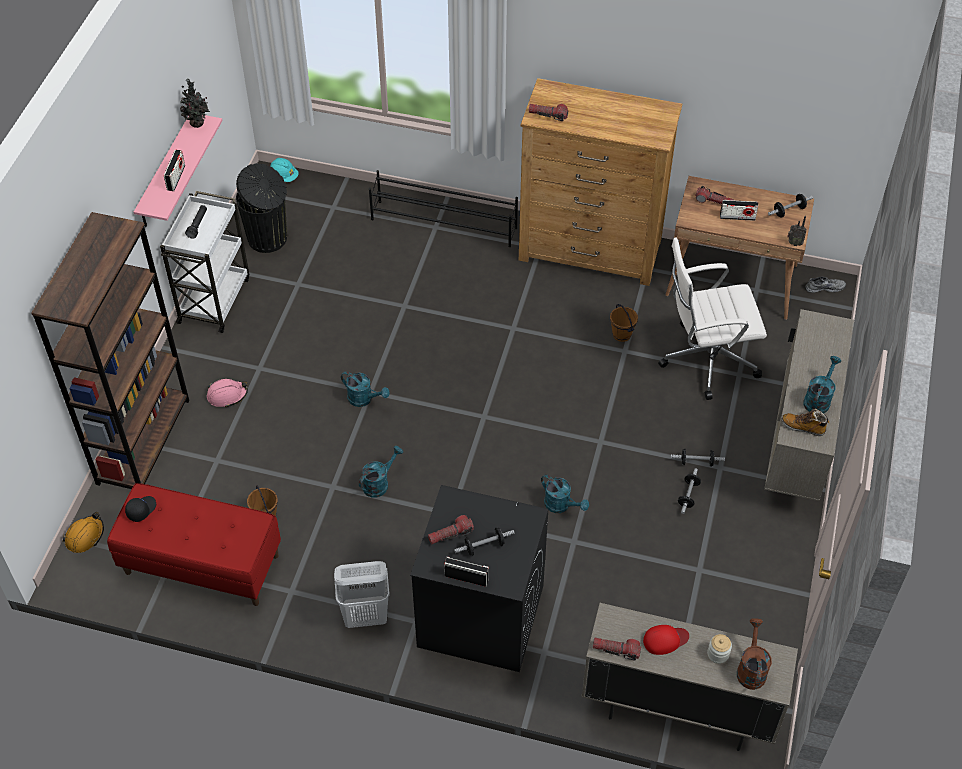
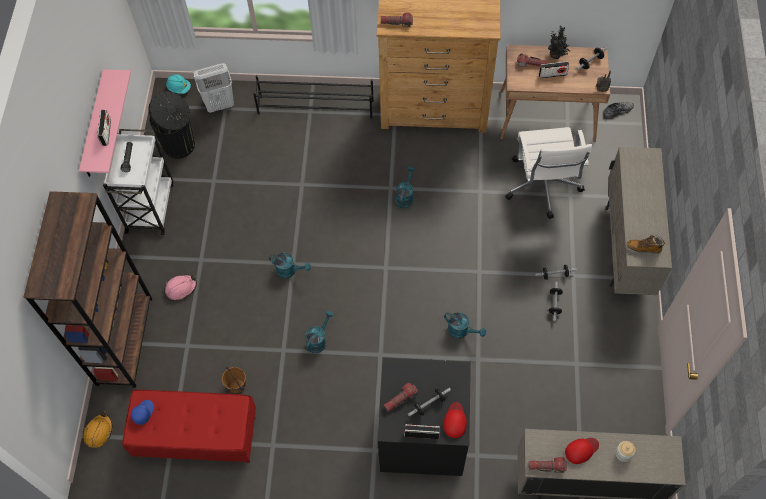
camera: 10 degrees left, 10 degrees up
(141, 509) = (143, 412): black cap -> blue cap
(198, 124) = (112, 79): potted plant -> potted plant (556, 55)
(366, 615) = (335, 453): white laundry basket -> white laundry basket (220, 104)
(511, 570) = (455, 421): none -> red cap
(622, 334) = (475, 178): brown bucket -> none
(706, 359) = (542, 187): white office chair -> white office chair turned 75 degrees counterclockwise
(751, 668) = (650, 460): brown watering can -> none
(818, 399) = (649, 222): turquoise watering can -> turquoise watering can (405, 196)

